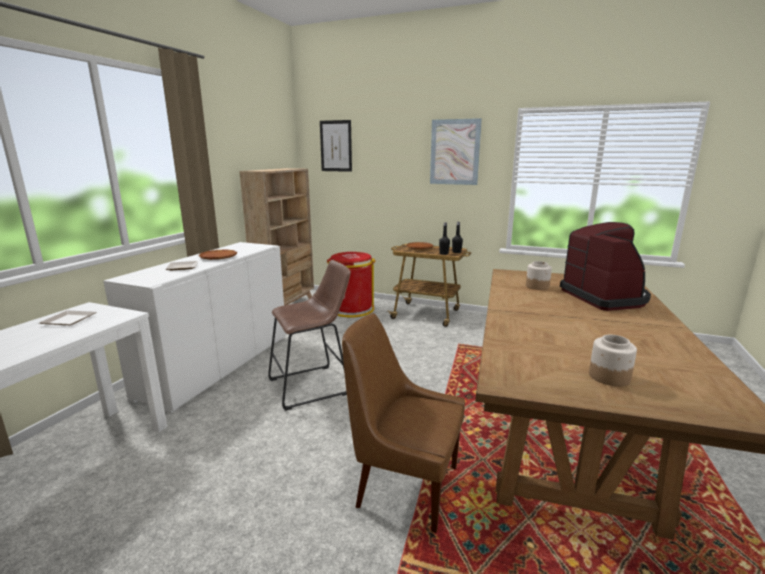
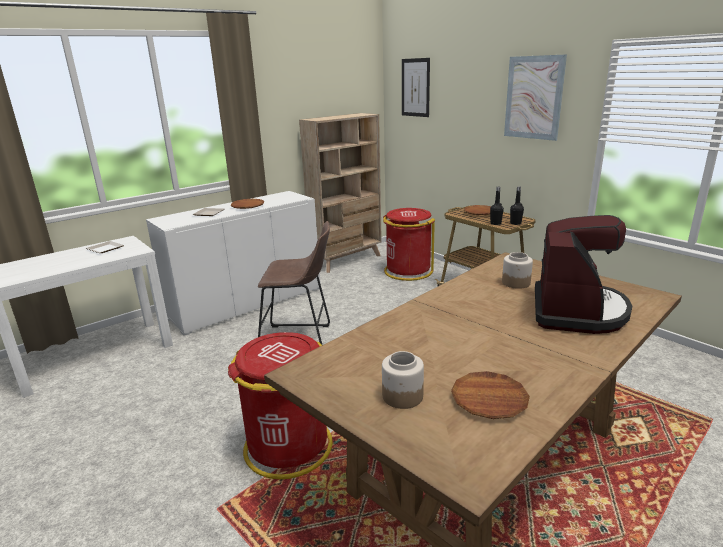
camera: 30 degrees right, 5 degrees up
(404, 485) = (288, 447): brown chair -> red trash can
(662, 362) = (489, 399): none -> brown plate

